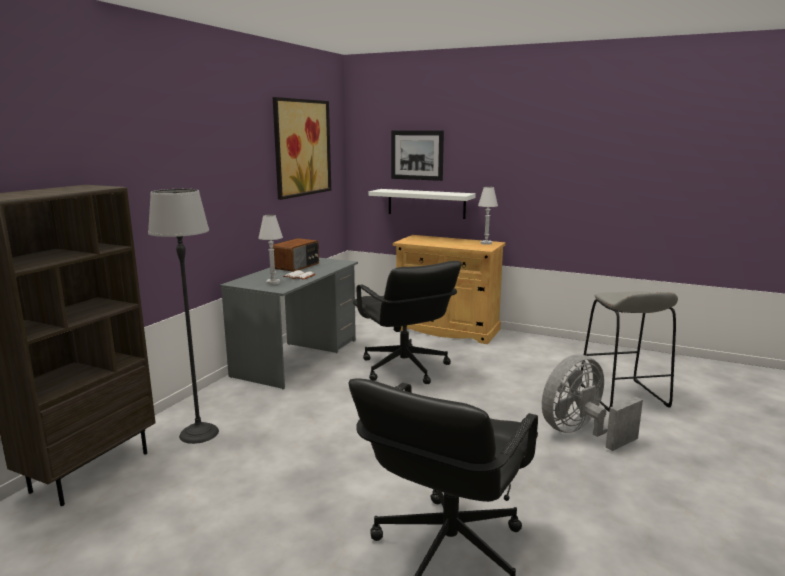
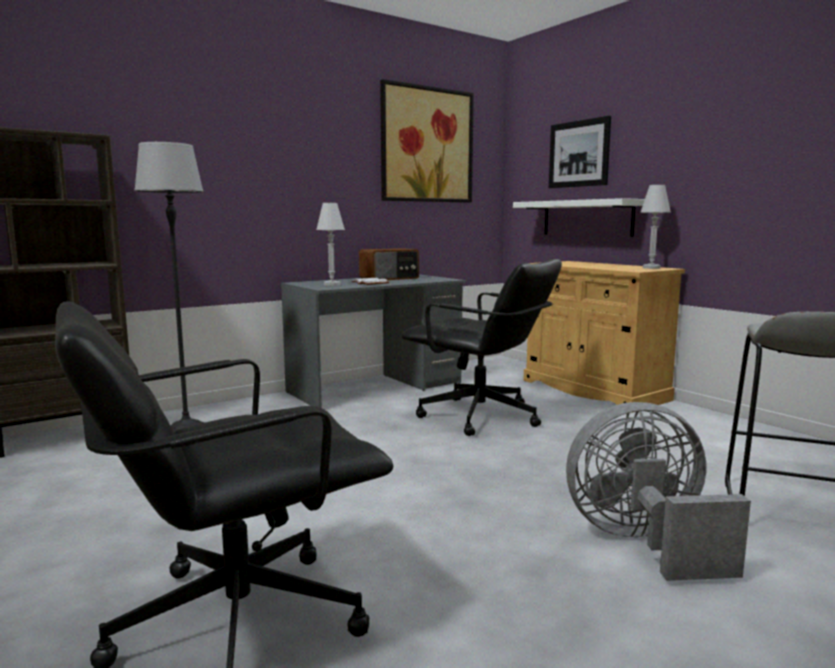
camera: 30 degrees right, 5 degrees down
(404, 368) = (480, 417): black office chair -> black office chair turned 60 degrees counterclockwise

